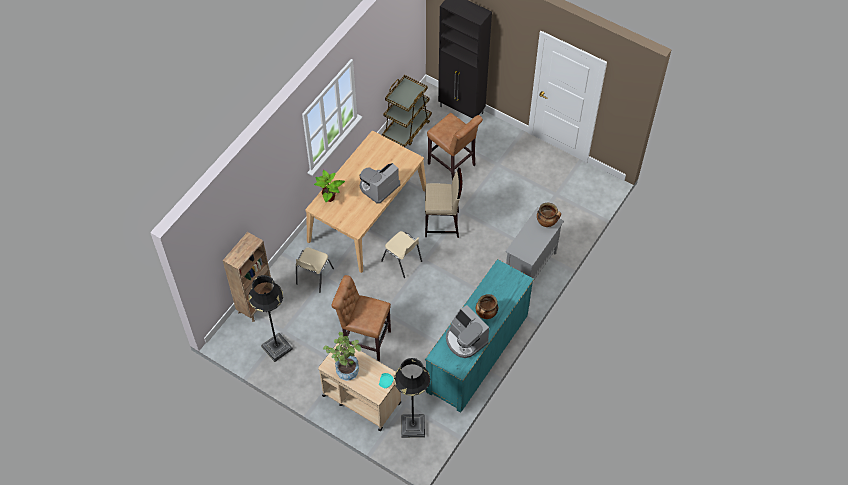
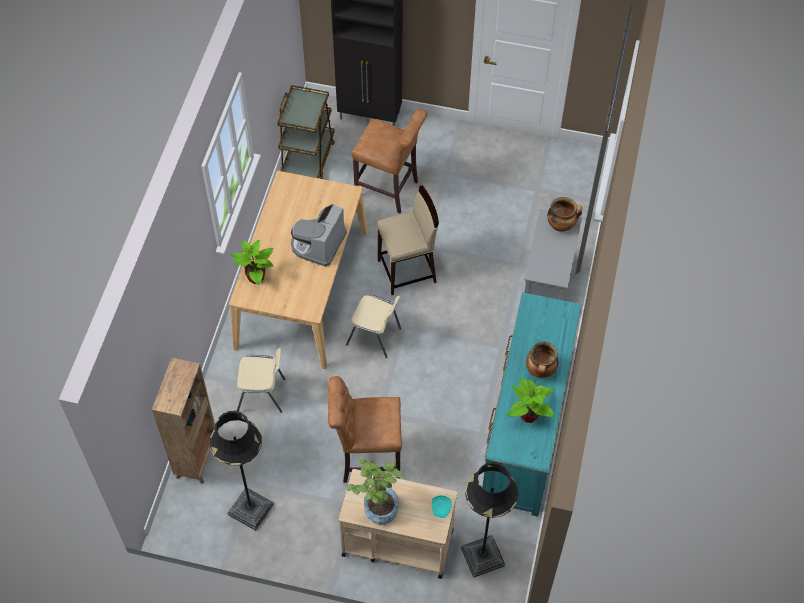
camera: 20 degrees left, 0 degrees up
(313, 277) = (262, 395): beige chair -> beige chair turned 90 degrees counterclockwise
(465, 340) = (528, 415): coffee machine -> potted plant

